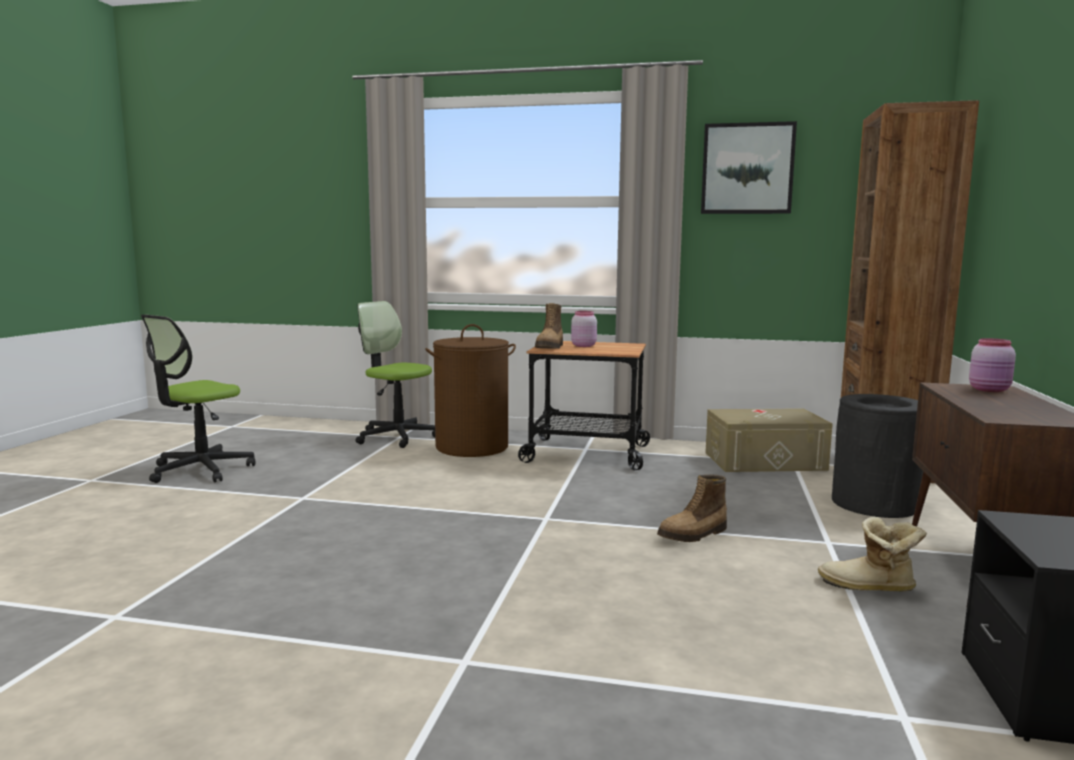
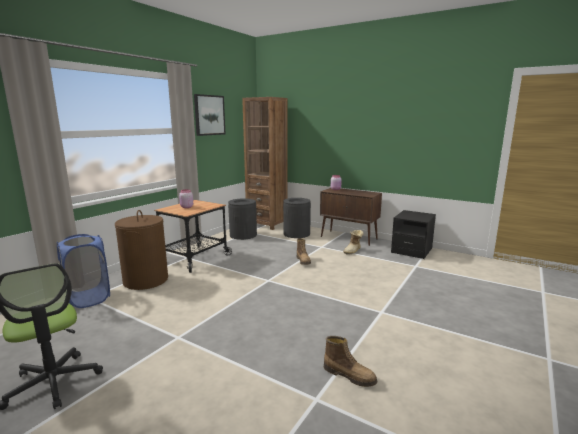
camera: 70 degrees left, 5 degrees up
(397, 437) = (88, 298): office chair -> blue laundry basket
(550, 347) = (182, 211): boot -> boot (349, 375)
(764, 461) = (243, 235): beige storage box -> black trash can

